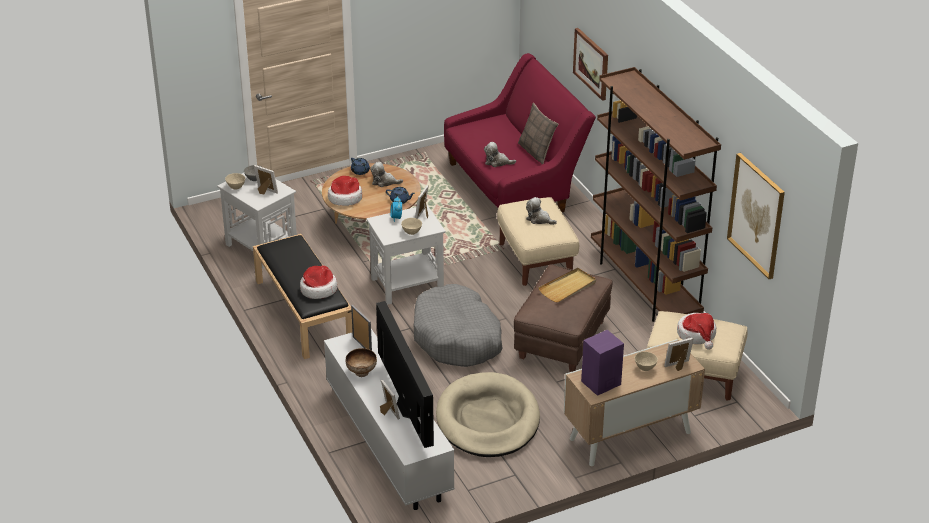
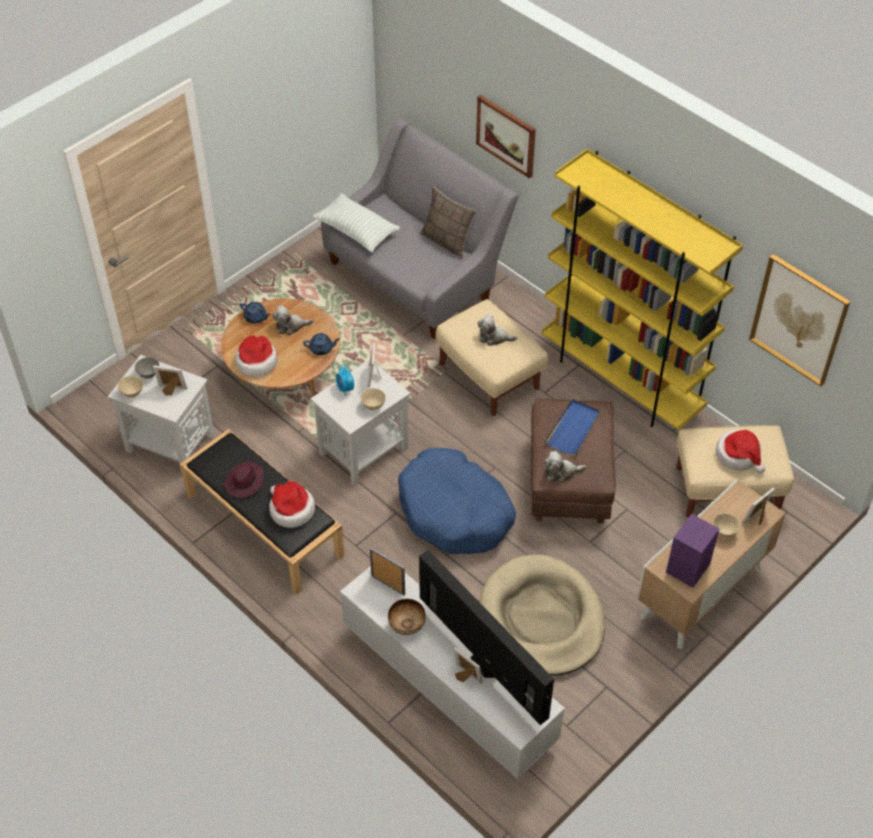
camera: 20 degrees left, 15 degrees up
(293, 265) = (244, 482): none -> purple hat
(457, 338) = (455, 512): grey dog bed -> blue dog bed
(468, 132) = (356, 231): none -> pillow
(497, 162) = (410, 267): plush toy -> plush toy (561, 472)
(514, 185) = (416, 275): red sofa -> grey sofa
(568, 287) = (573, 429): beige tray -> blue tray
(645, 286) = (621, 380): brown bookcase -> yellow bookcase

